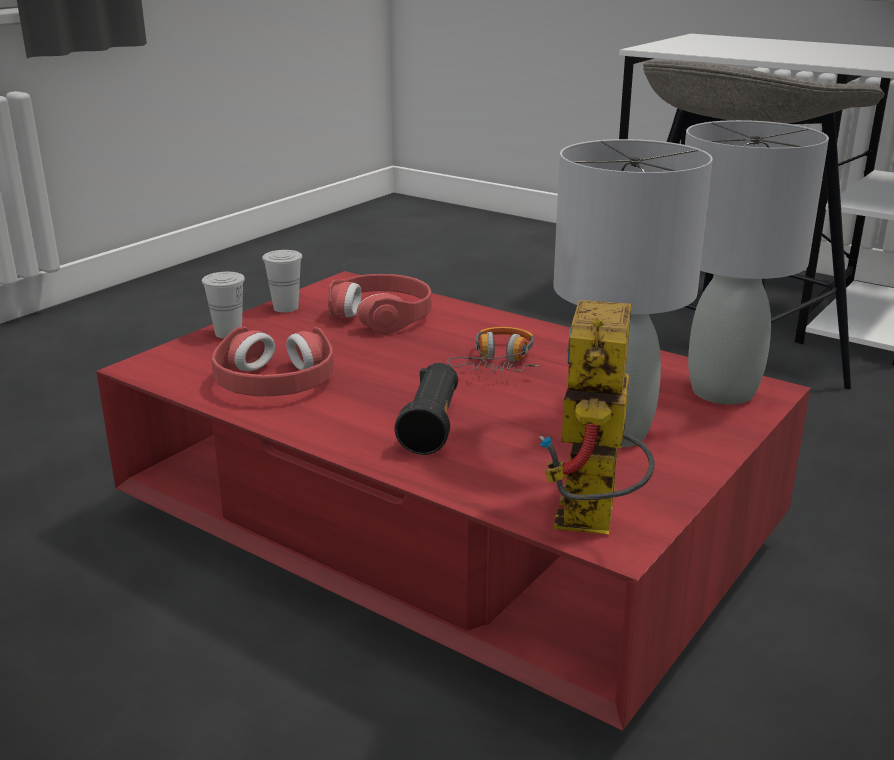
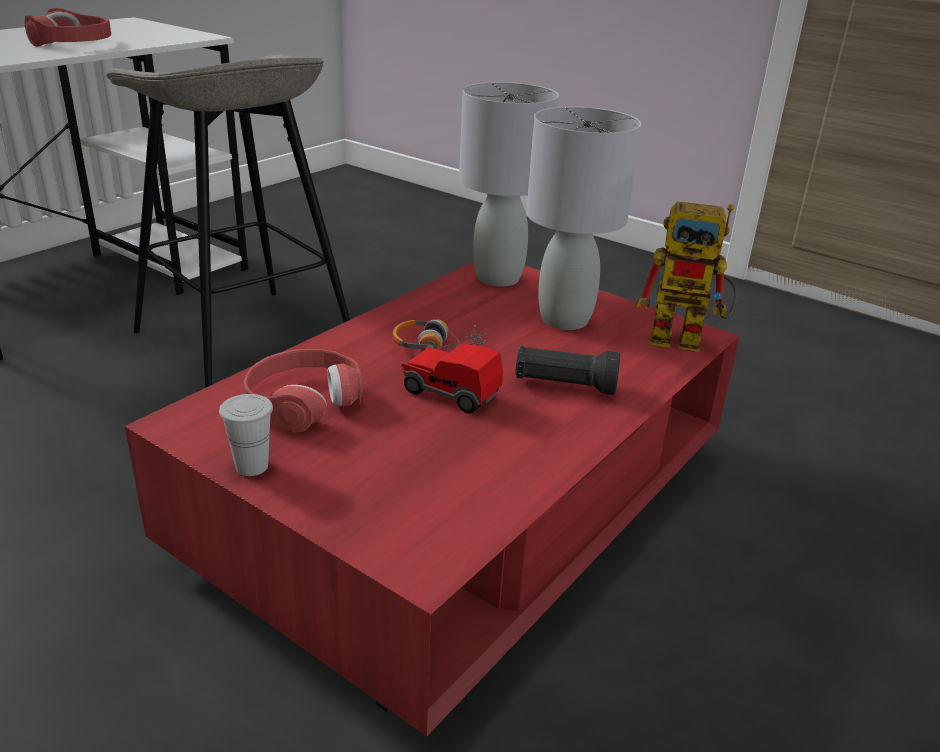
camera: 90 degrees left, 5 degrees up
(228, 333) = (327, 507): white cup -> none
(274, 382) = (475, 466): red headphones -> red headphones (73, 43)
(404, 370) = (451, 393): none -> toy car

